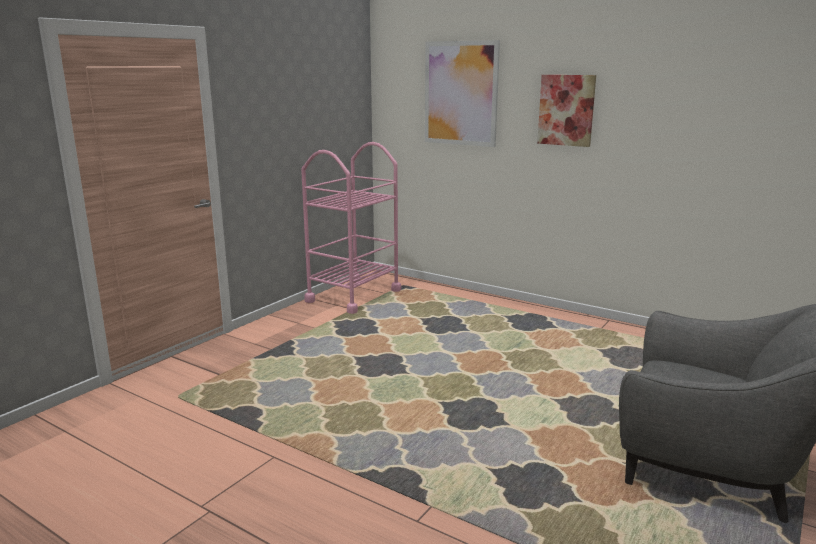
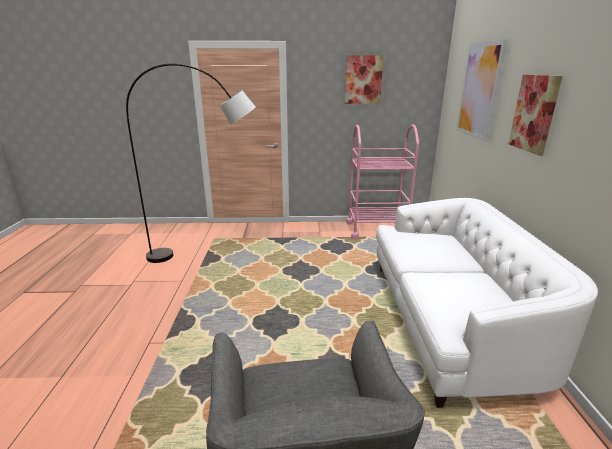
camera: 55 degrees right, 5 degrees up
(221, 413) = (209, 253): none -> grey floor lamp
(299, 87) = (363, 80): none -> picture
(563, 333) = (449, 321): none -> white sofa

